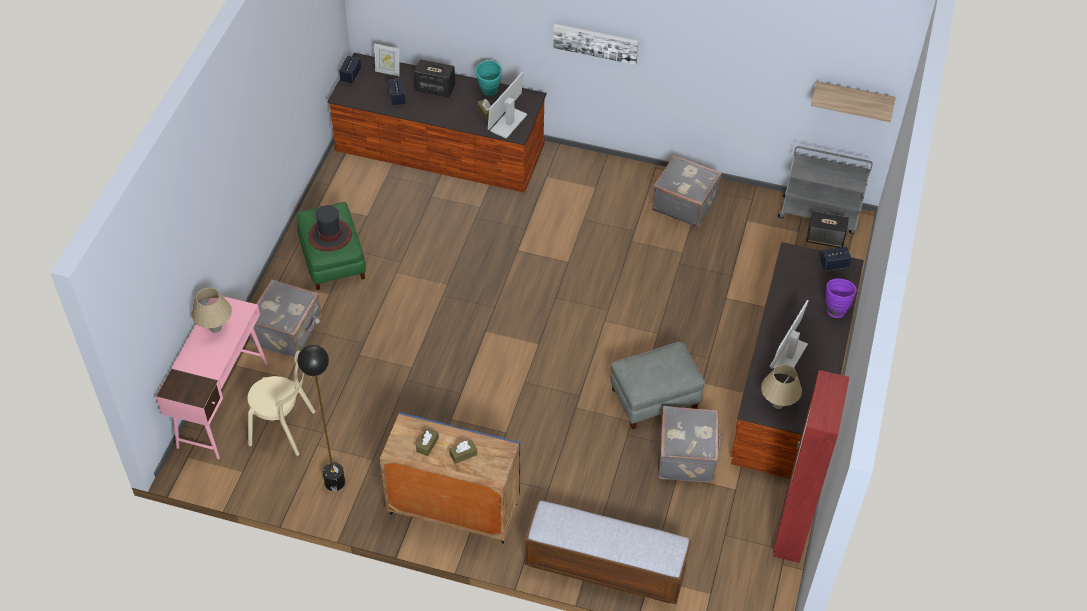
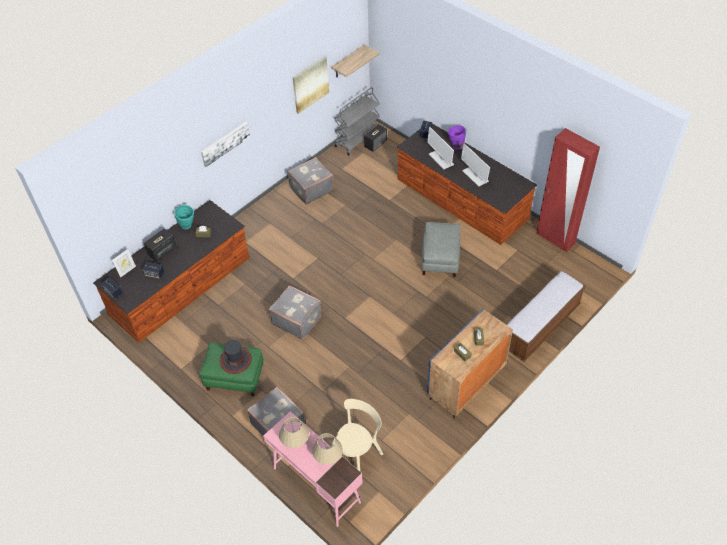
camera: 60 degrees left, 0 degrees up
(334, 482) = (415, 440): black floor lamp -> none
(508, 122) = (221, 226): monitor -> monitor (441, 159)
(687, 456) = (486, 260): grey suitcase -> grey suitcase (297, 319)
(769, 76) = (310, 84): none -> picture
(778, 404) = (504, 193): beige table lamp -> beige table lamp (328, 459)

